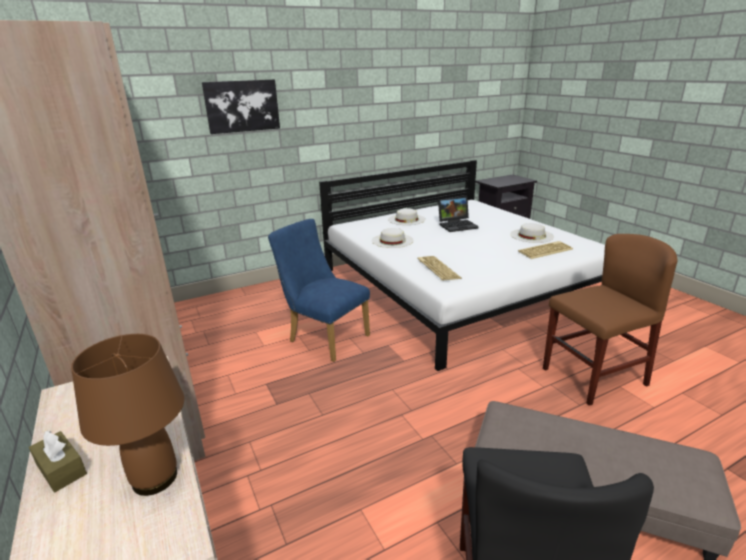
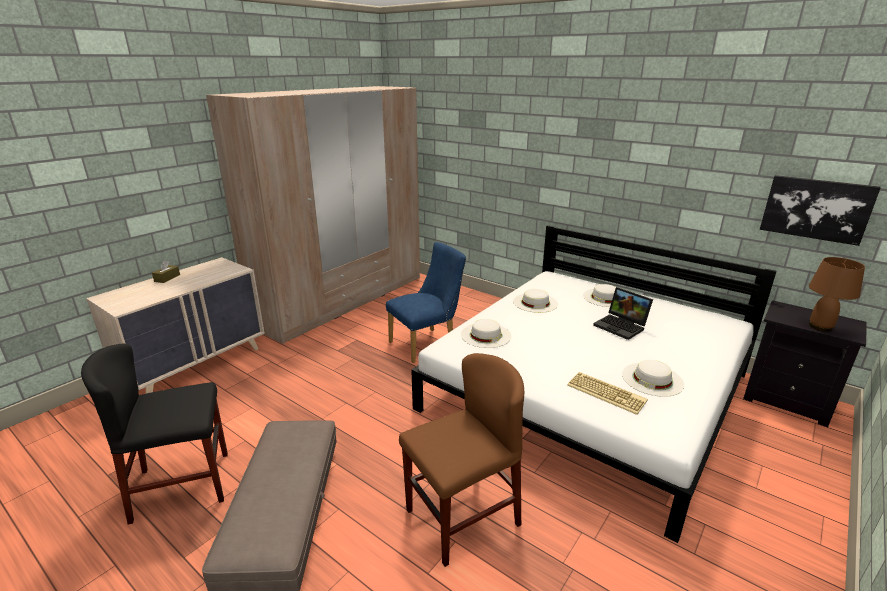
camera: 65 degrees right, 0 degrees up
(154, 477) = (159, 294): brown table lamp -> brown table lamp (820, 326)
(242, 106) = (499, 141): picture -> picture (816, 209)
(324, 337) = (427, 344): blue chair -> blue chair turned 45 degrees clockwise
(437, 269) = (486, 335): keyboard -> white hat
(593, 376) = (462, 517): brown chair -> brown chair turned 75 degrees counterclockwise

